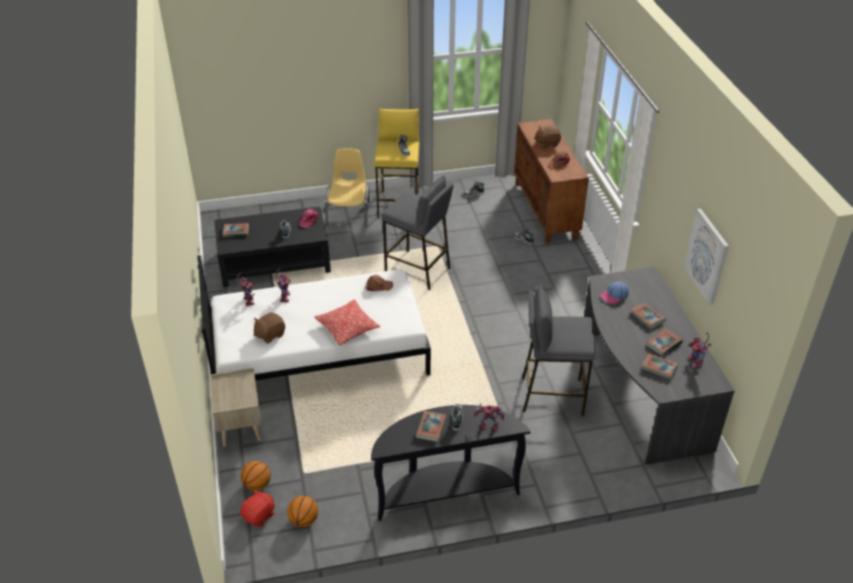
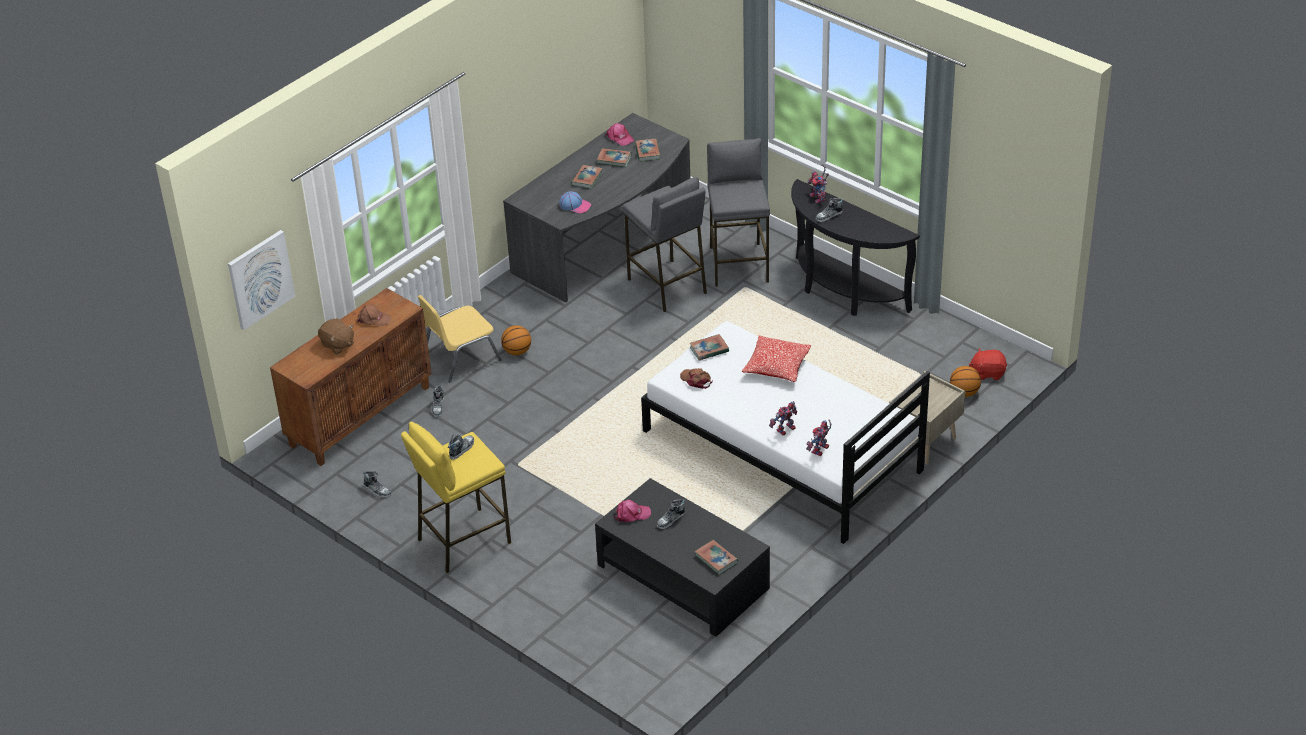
camera: 125 degrees left, 0 degrees up
(270, 334) = (843, 408): brown plush toy -> none
(303, 520) = (961, 347): basketball -> basketball (517, 351)
(349, 213) = (525, 573): yellow chair -> yellow chair (460, 357)
(418, 271) = (578, 455): grey stool -> grey stool (738, 264)
(431, 428) = (854, 223): book -> book (709, 349)
(696, 363) = (619, 138): toy robot -> pink cap
(707, 256) = (554, 90): picture -> picture (260, 279)

